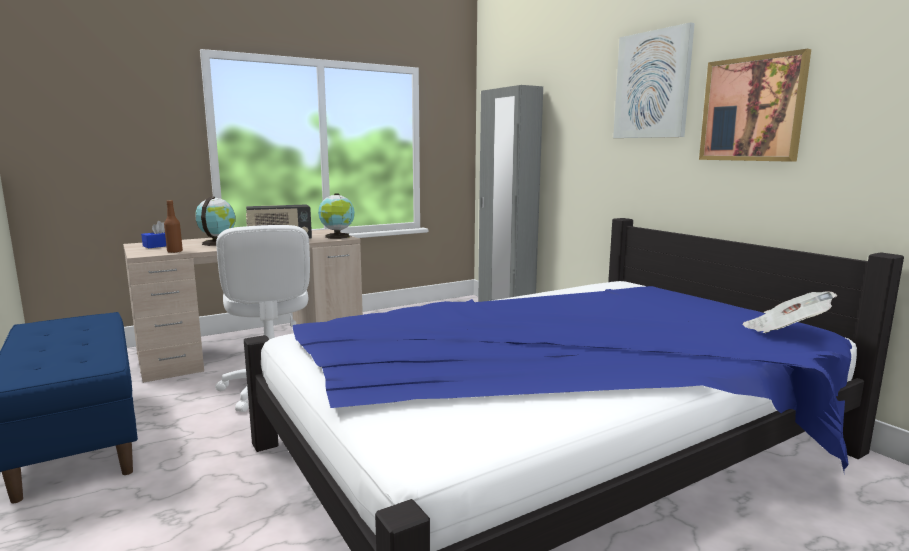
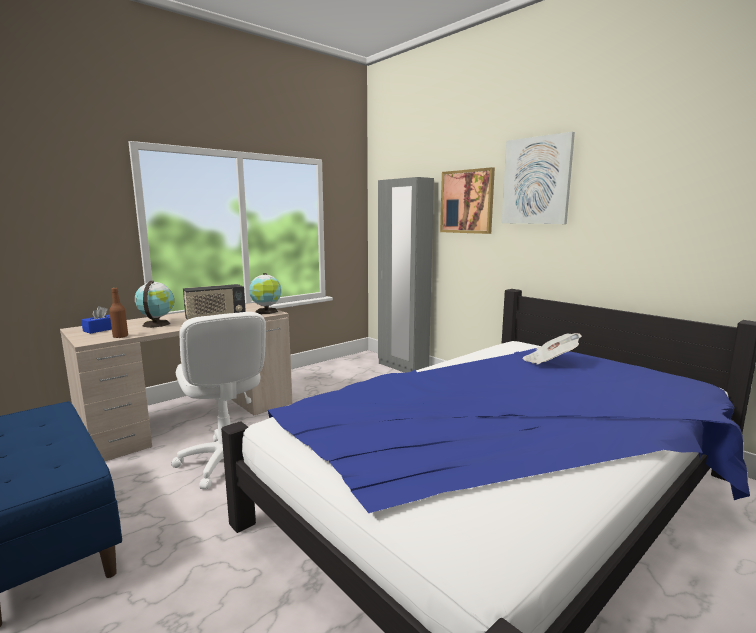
camera: 10 degrees left, 0 degrees up
(752, 109) = (627, 204): picture -> picture (467, 201)
(784, 331) = (680, 387): newspaper -> newspaper (550, 362)

